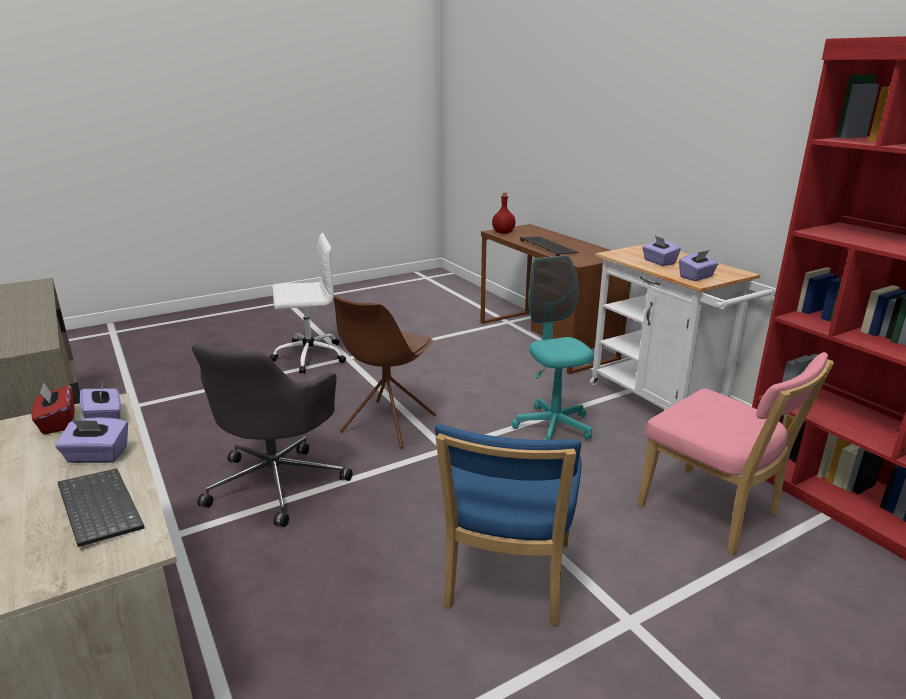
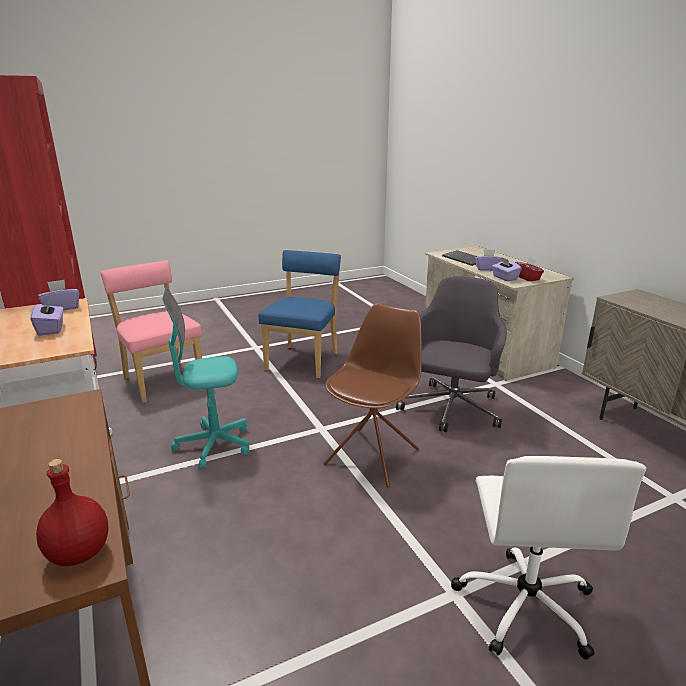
camera: 175 degrees left, 0 degrees up
(308, 356) = (525, 604): white office chair -> white office chair turned 75 degrees counterclockwise
(549, 247) = (66, 454): keyboard -> none
(553, 427) = (214, 445): turquoise office chair -> turquoise office chair turned 90 degrees clockwise

